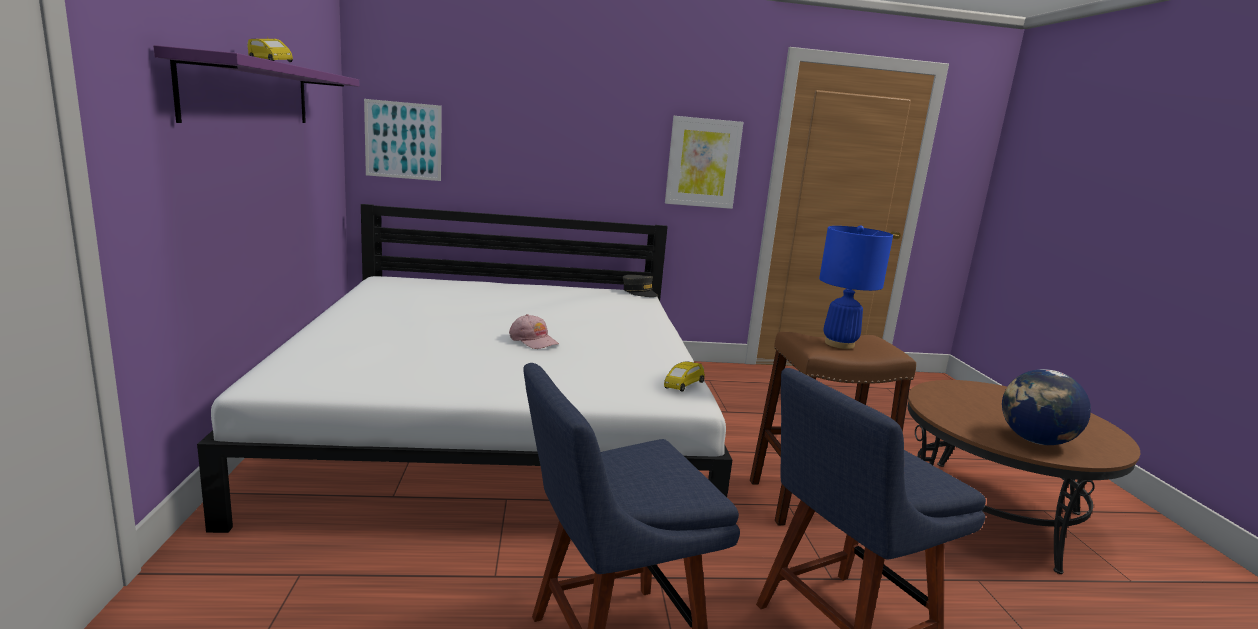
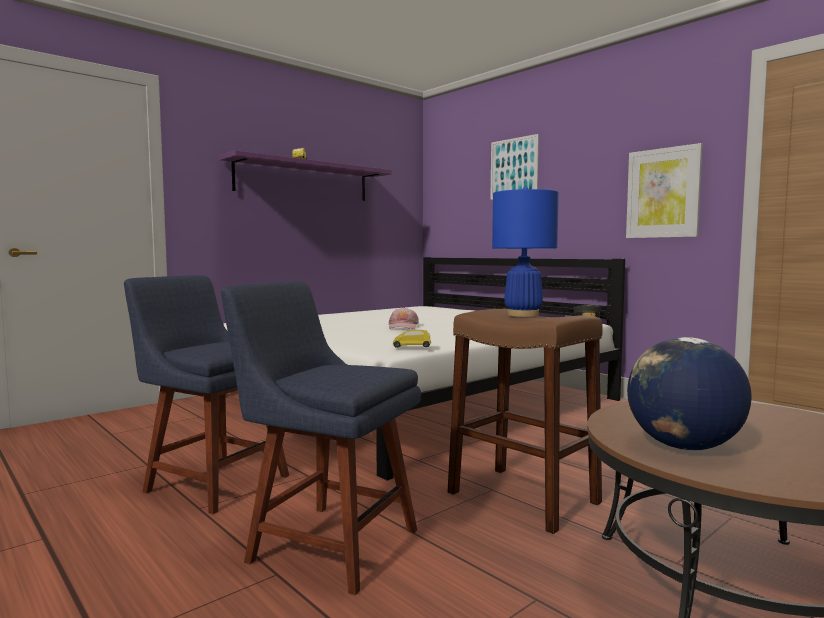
camera: 55 degrees right, 10 degrees down
(403, 140) = (449, 211): picture -> picture (513, 168)

